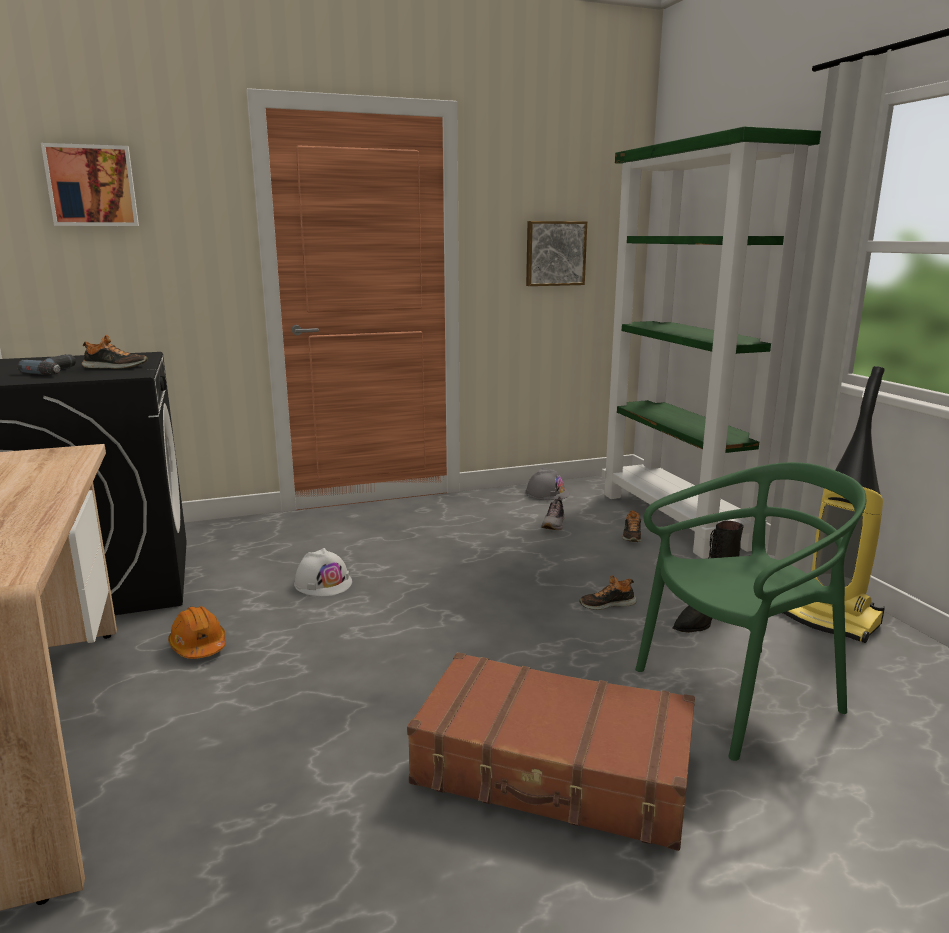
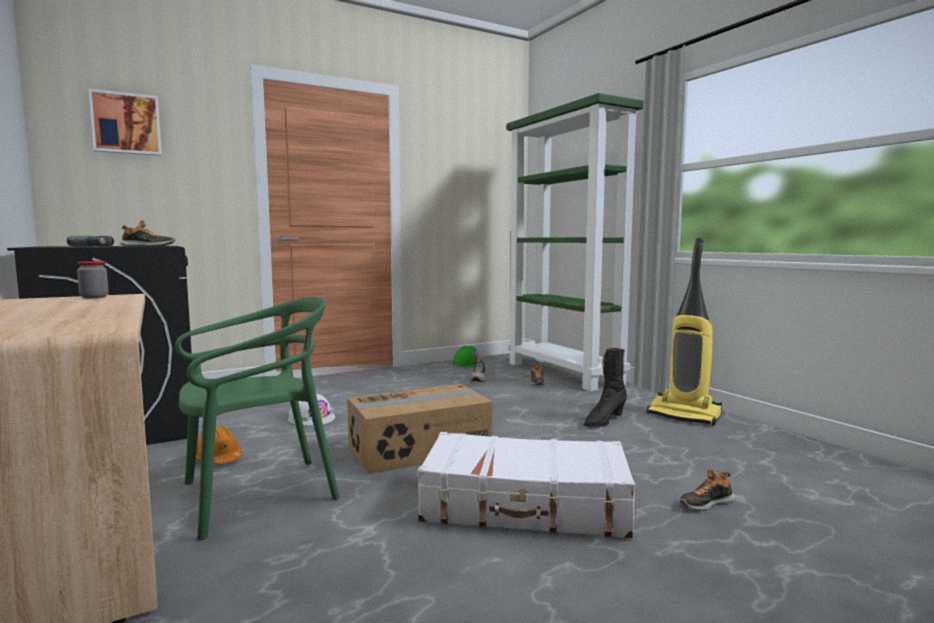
camera: 10 degrees left, 10 degrees down
(41, 456) = (94, 297): none -> jar
(443, 652) = (420, 449): none -> cardboard box
(547, 493) = (468, 364): grey hard hat -> green hard hat
(553, 770) = (525, 505): brown suitcase -> white suitcase
(555, 253) = (466, 193): picture -> none
(607, 604) = (532, 417): shoe -> shoe (706, 503)
(738, 696) = (641, 457): green chair -> green chair (258, 494)

